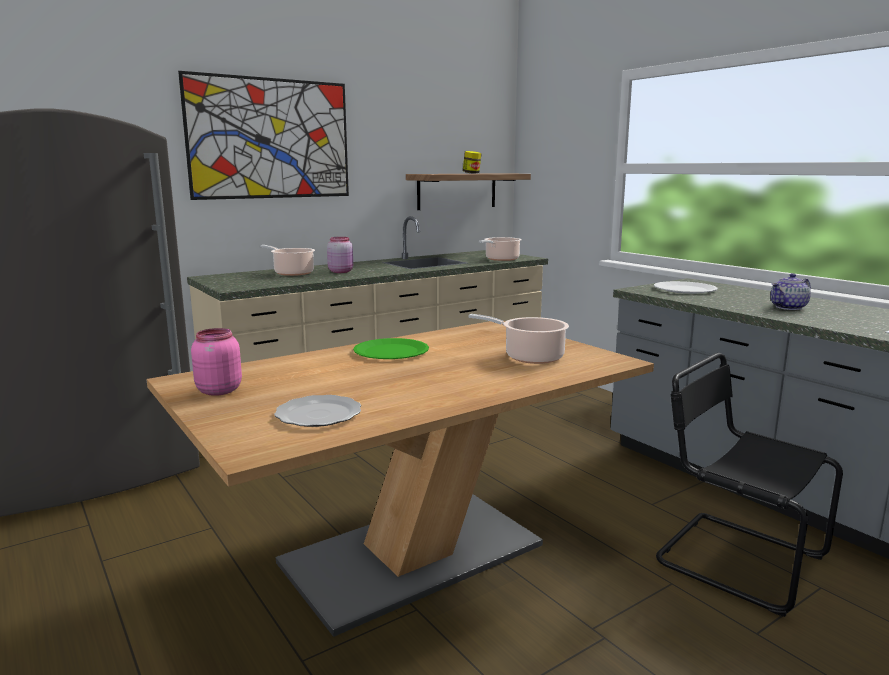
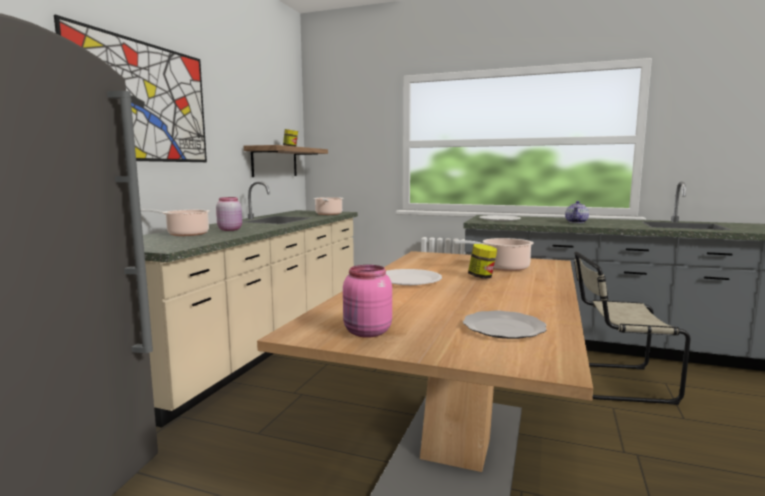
camera: 35 degrees left, 5 degrees down
(391, 351) = (408, 279): green plate -> white plate
(469, 363) = (481, 277): none -> jar
(733, 558) = (614, 382): black chair -> beige chair

